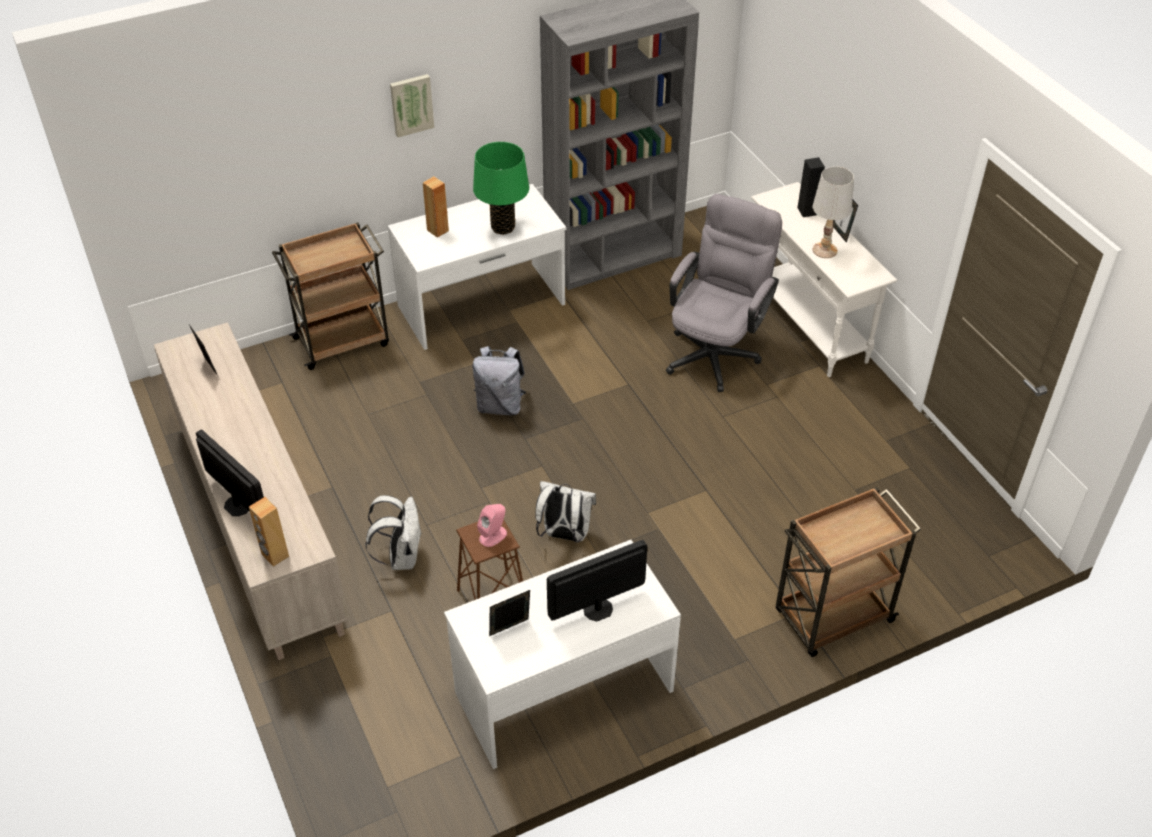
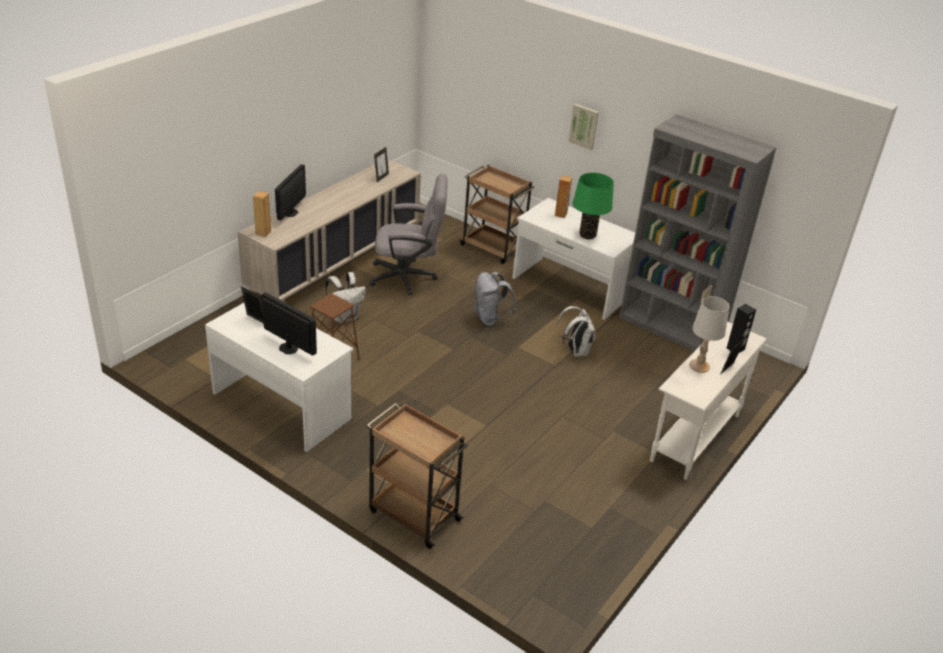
camera: 60 degrees right, 10 degrees down
(493, 535) = (334, 306): pink speaker -> none
(564, 535) = (403, 373): white backpack -> white backpack (575, 351)
(716, 350) = (624, 397): grey office chair -> grey office chair (409, 277)

